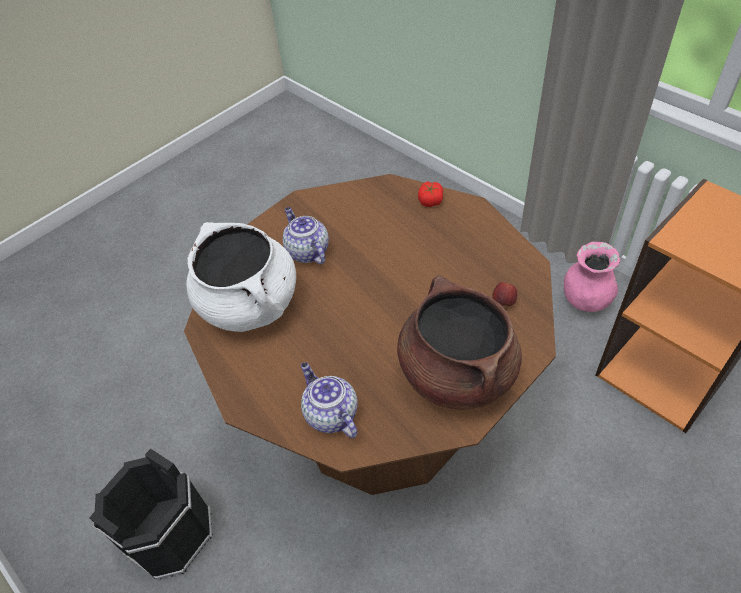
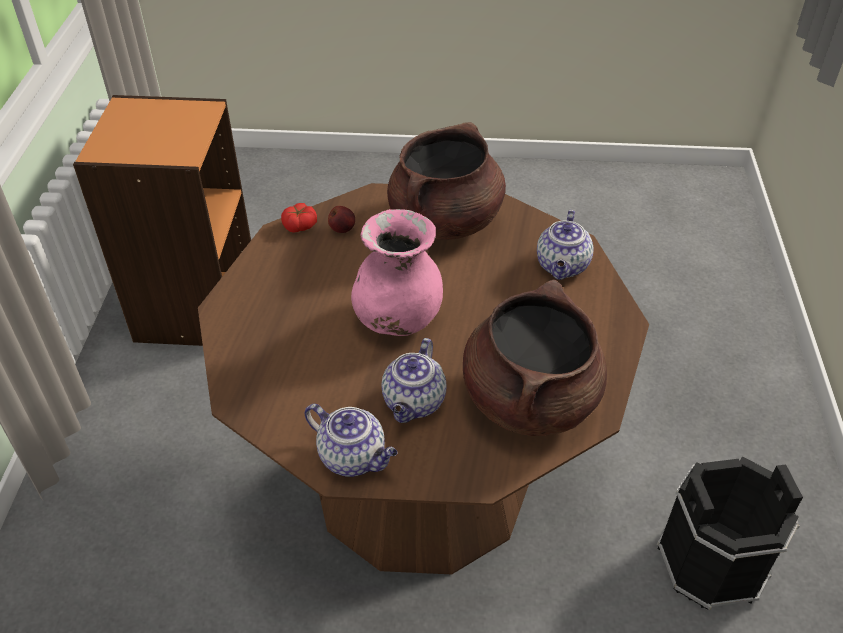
camera: 135 degrees left, 5 degrees down
(250, 304) = (529, 399): white cooking pot -> brown cooking pot
(302, 210) = (354, 457): none -> teapot
(430, 200) = (237, 347): tomato -> tomato (300, 225)
(585, 300) = (132, 394): pink vase -> pink vase (398, 319)

